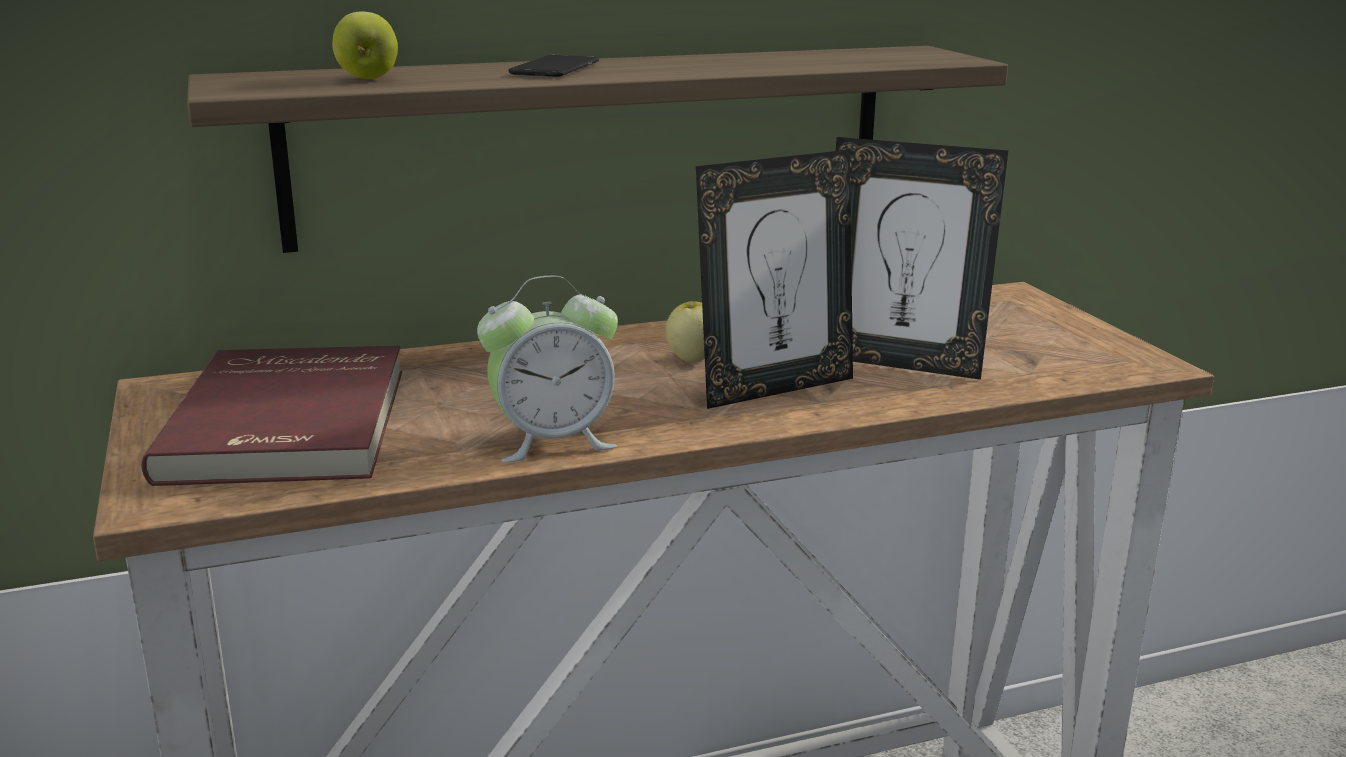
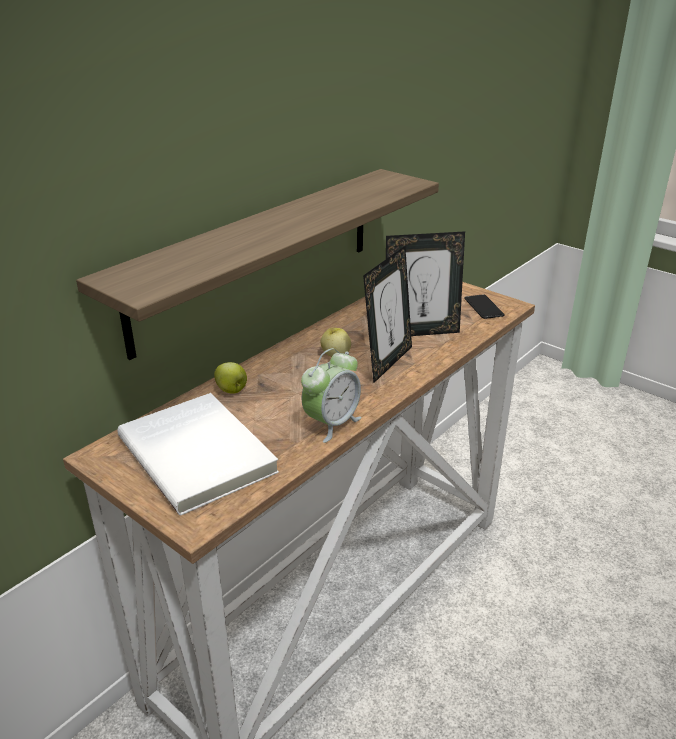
camera: 30 degrees left, 10 degrees up
(293, 423) = (199, 454): red book -> white book
(367, 78) = (187, 262): apple -> apple (232, 391)
(555, 68) = (260, 230): phone -> phone (483, 307)

